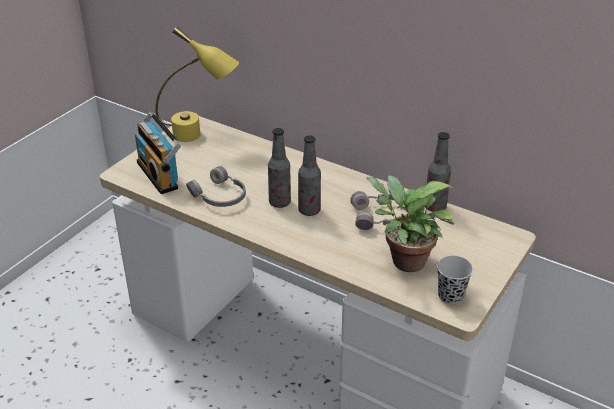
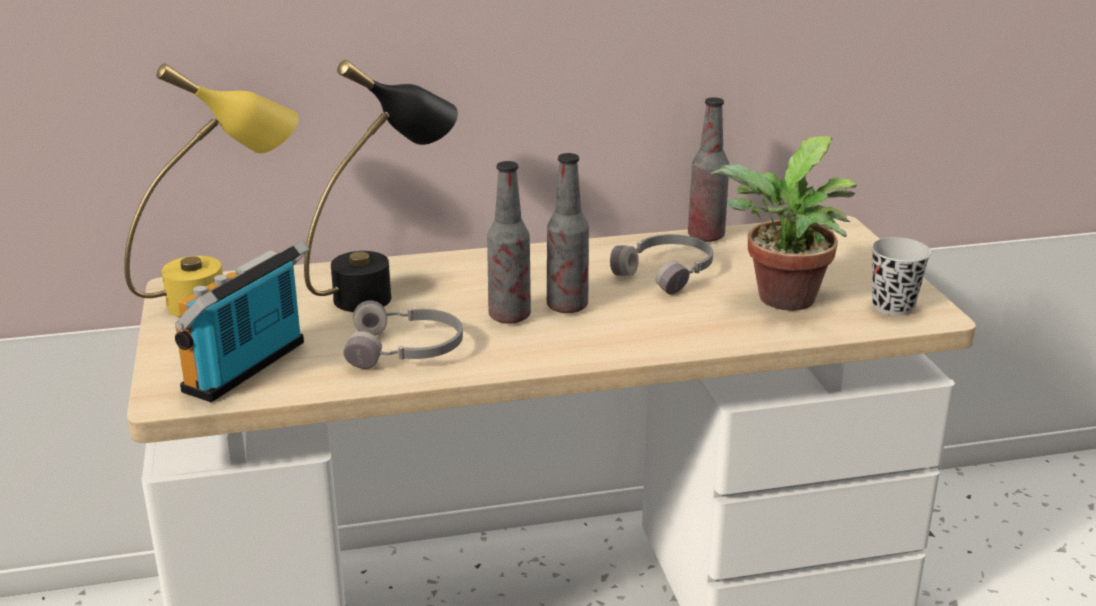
camera: 45 degrees left, 10 degrees down
(160, 175) = (250, 369): radio -> radio turned 105 degrees clockwise
(257, 163) = (385, 290): none -> black table lamp

